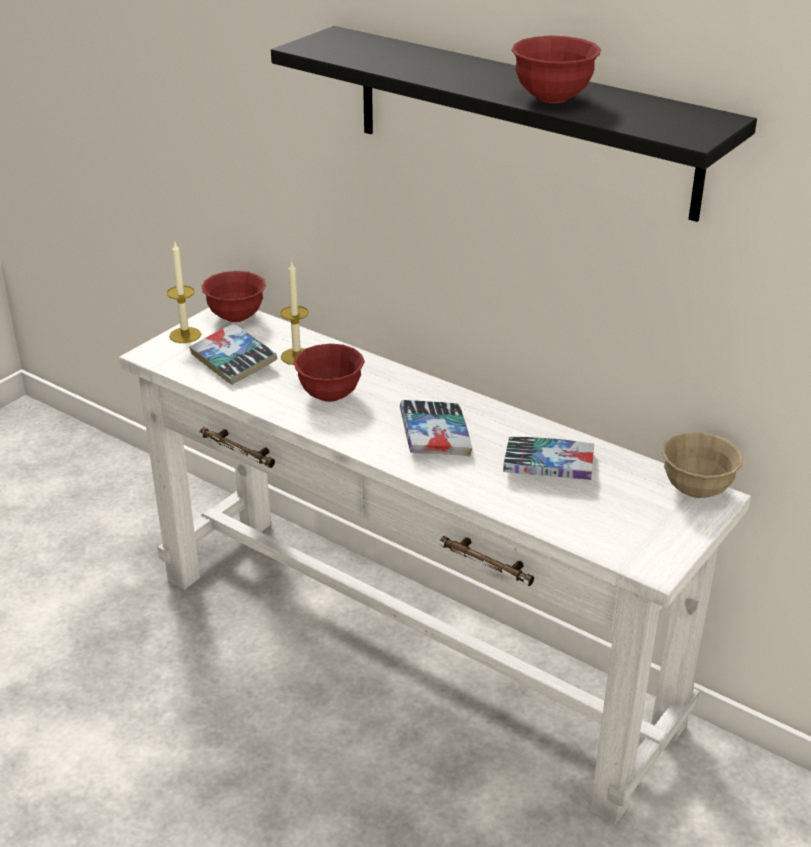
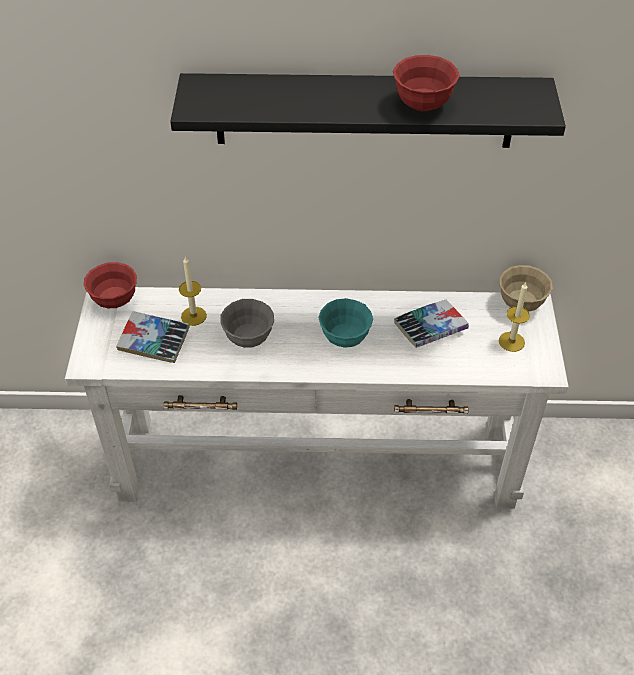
camera: 35 degrees left, 15 degrees up
(185, 335) = (94, 335): candle -> candle (511, 341)
(330, 395) = (248, 338): red bowl -> grey bowl
(435, 436) = (345, 338): book -> turquoise bowl

